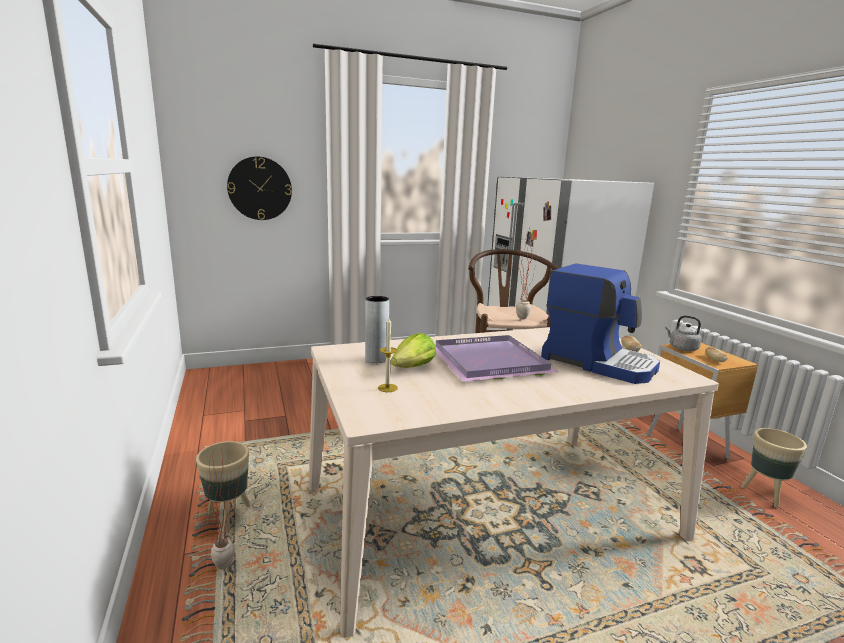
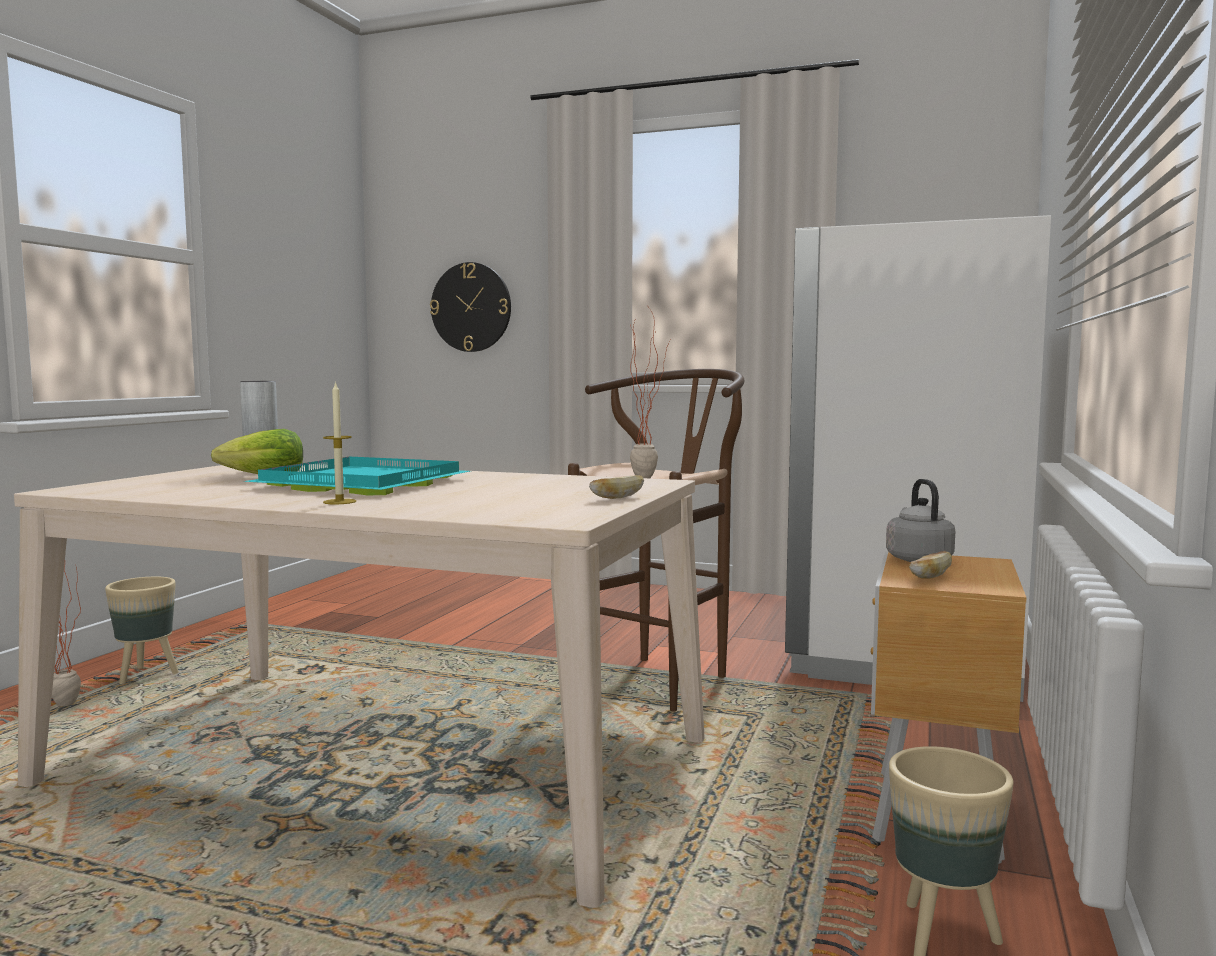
camera: 40 degrees right, 10 degrees down
(387, 388) = (176, 482): candle -> candle (339, 502)
(492, 362) = (363, 484): purple tray -> turquoise tray
(598, 362) = (499, 498): coffee machine -> none

